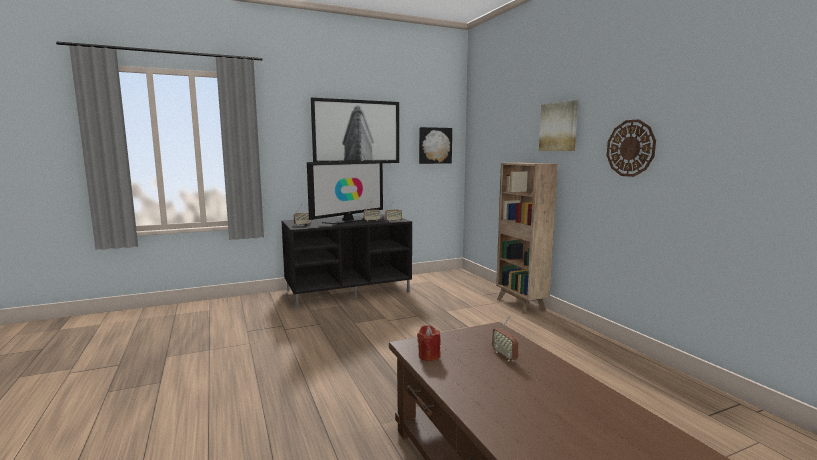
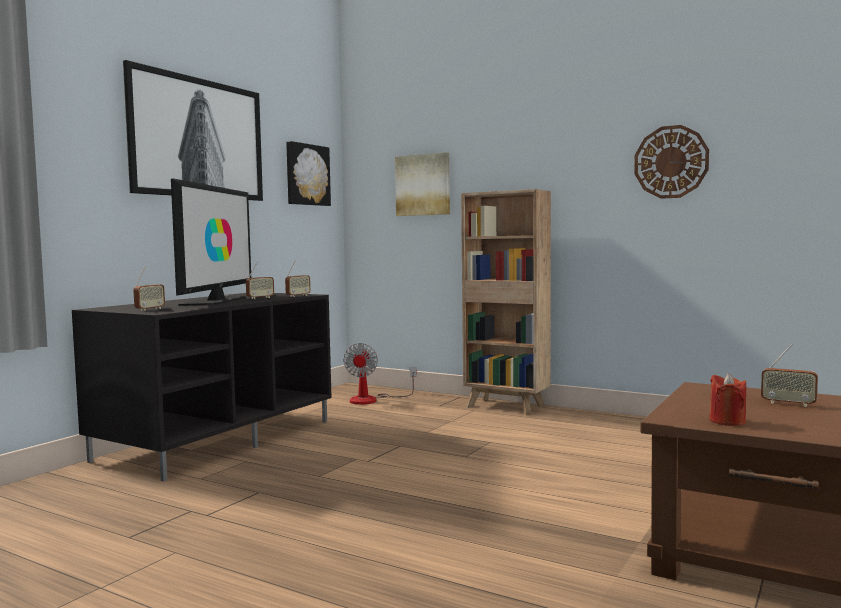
camera: 35 degrees left, 5 degrees down
(454, 283) = (372, 400): none -> fan
(559, 127) = (545, 140): picture -> picture (423, 185)

